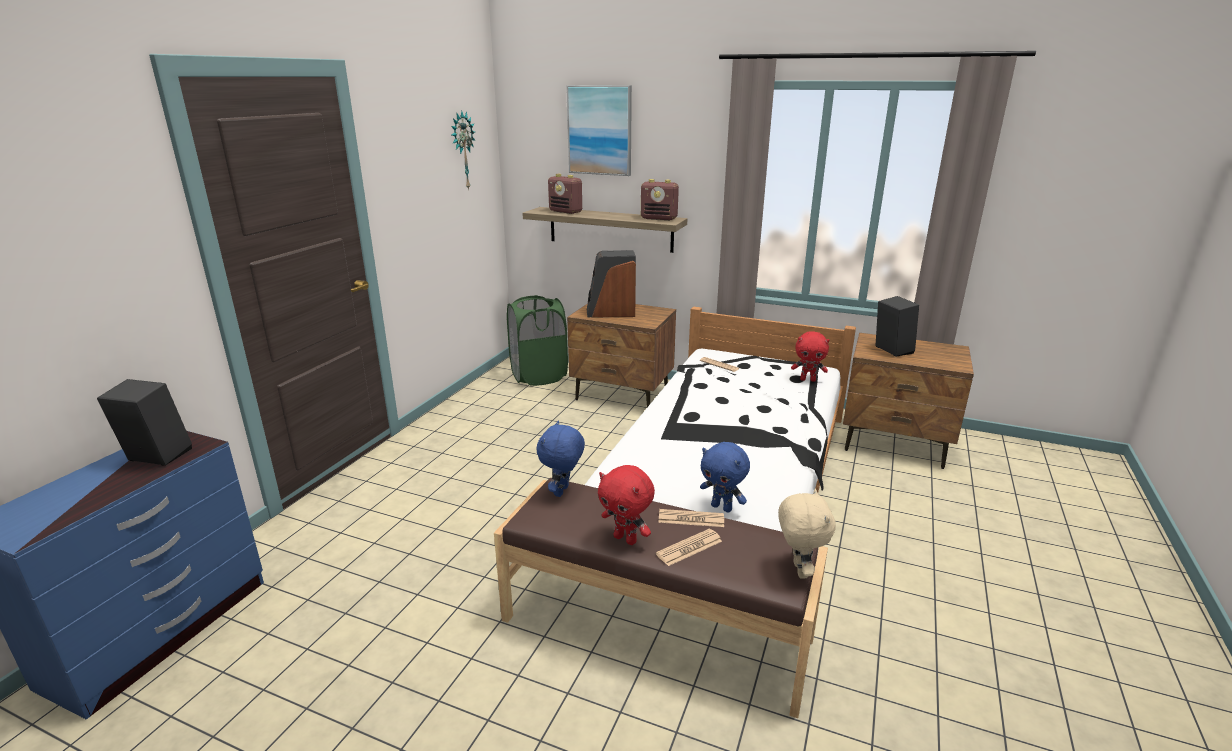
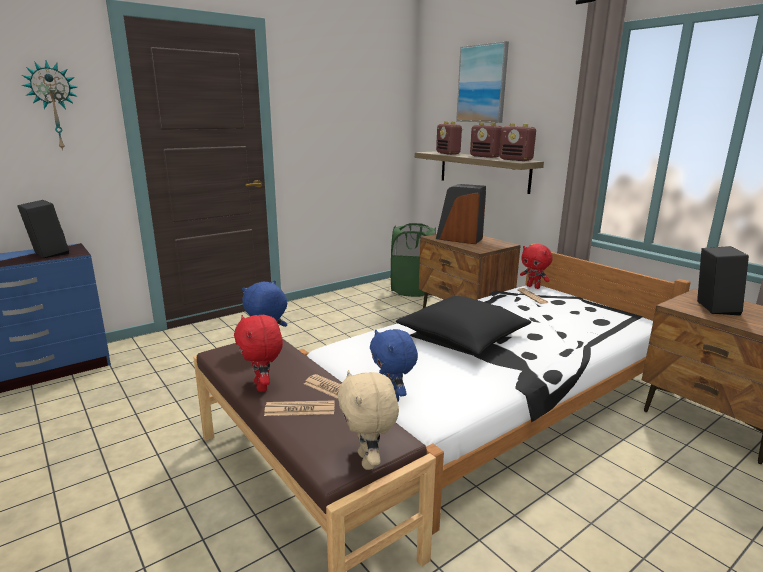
camera: 30 degrees right, 5 degrees down
(462, 151) = (373, 100): wall clock -> wall clock (54, 106)
(616, 214) = (485, 156): none -> radio
(708, 425) = (463, 336): none -> black pillow
(798, 570) = (368, 461): beige plush toy -> beige plush toy turned 135 degrees clockwise
(808, 379) = (613, 325): red plush toy -> red plush toy (533, 287)

